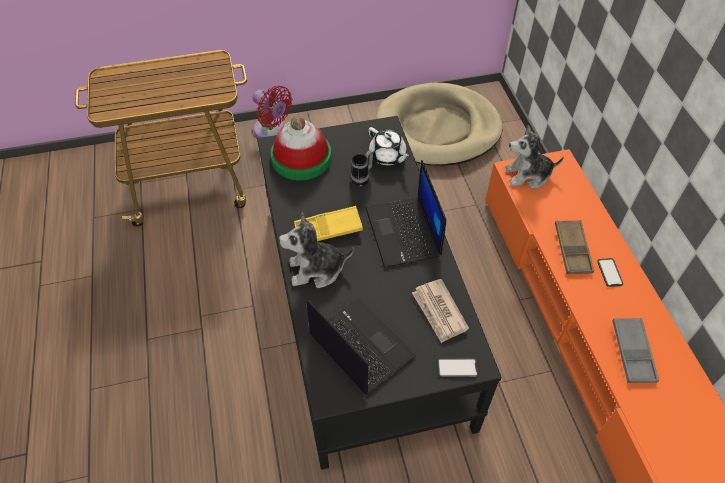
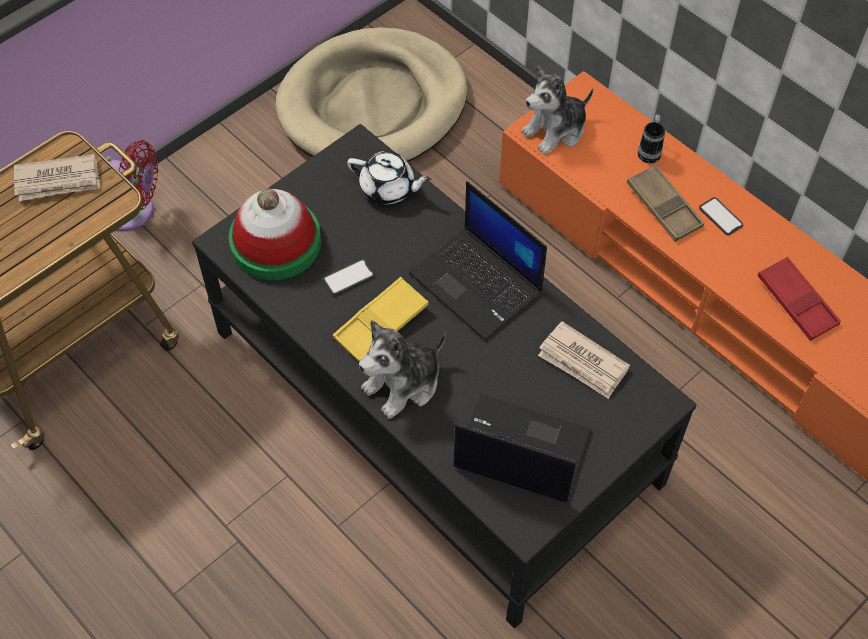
camera: 30 degrees left, 5 degrees up
(200, 72) = (58, 180): none -> newspaper
(362, 178) = (376, 234): mug -> mug (650, 151)
(457, 368) = (644, 418): phone -> phone (348, 277)
(632, 352) = (796, 302): grey tray -> red tray

